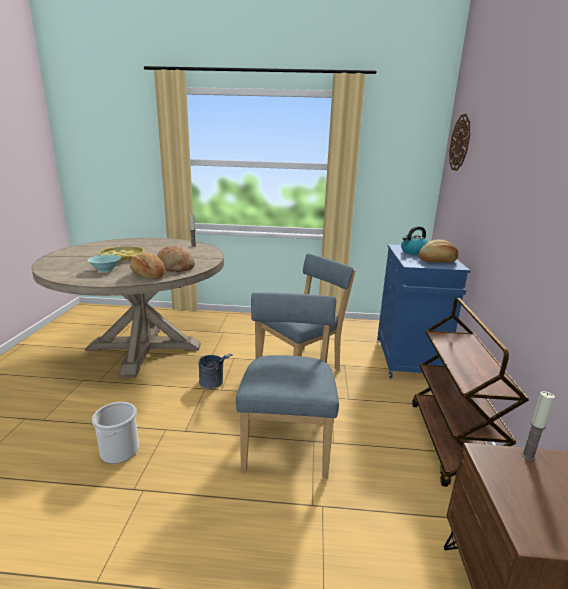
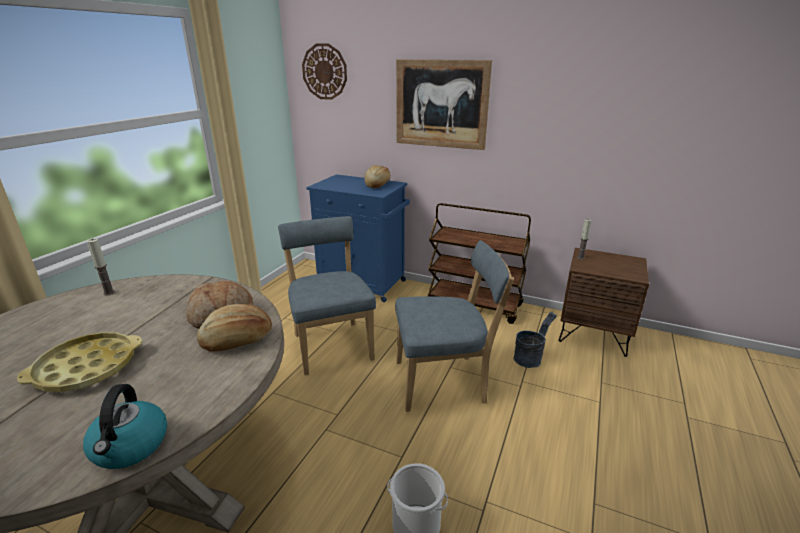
camera: 70 degrees left, 5 degrees up
(106, 269) = (154, 386): turquoise bowl -> none
(214, 384) = (321, 419): grey bucket -> grey bucket (530, 358)
(287, 440) = (444, 382): blue chair -> blue chair turned 150 degrees clockwise
(414, 252) = (344, 185): kettle -> kettle (130, 446)
(512, 180) = (441, 104): none -> picture

